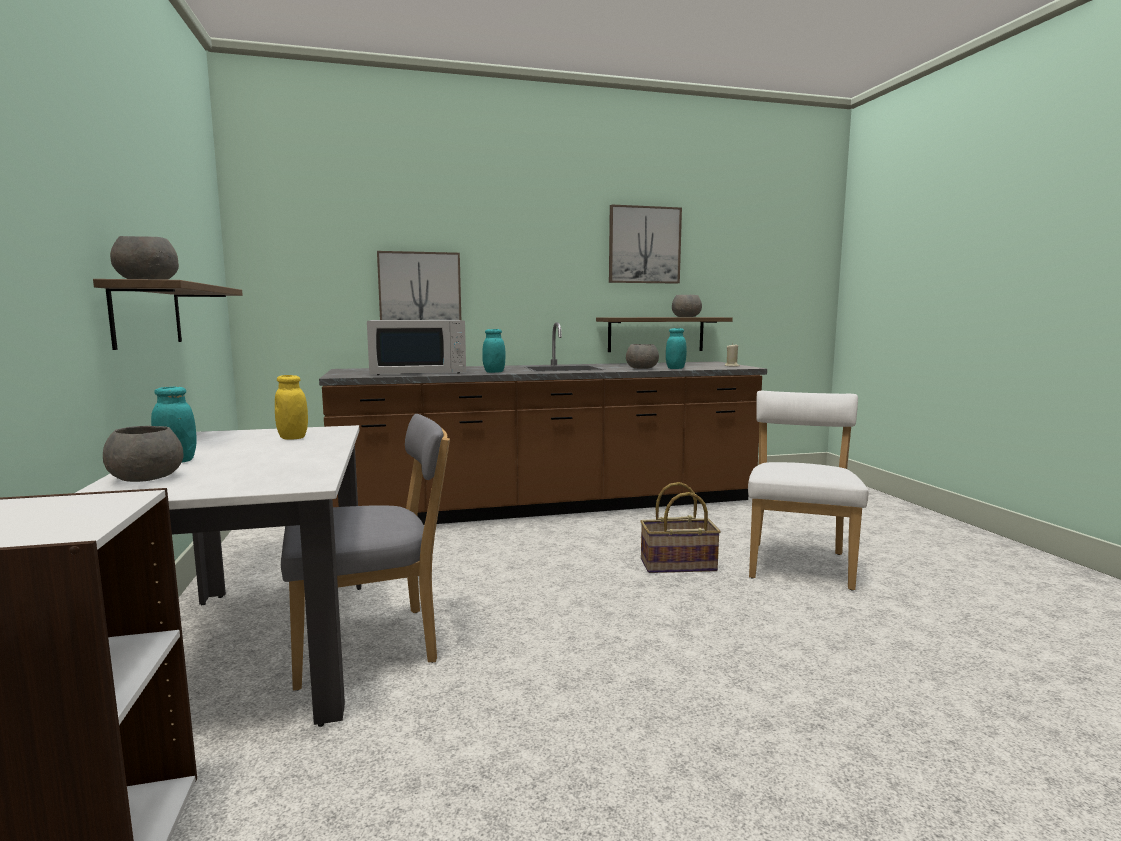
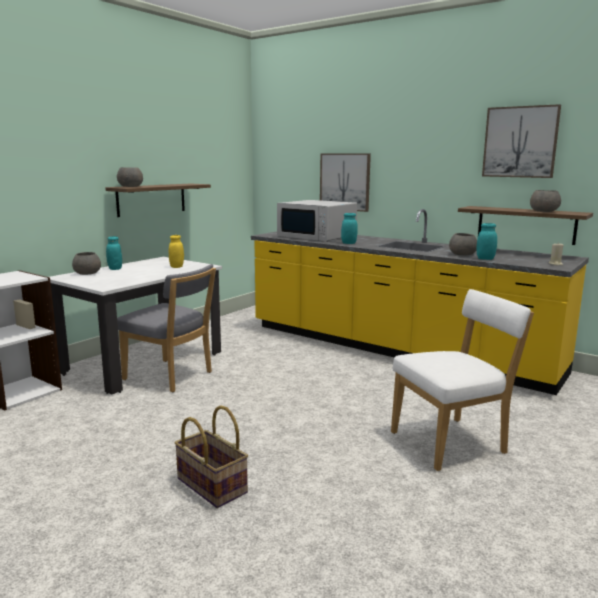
camera: 50 degrees right, 5 degrees up
(550, 505) = (395, 349): brown counter -> yellow counter
(678, 565) = (371, 407): basket -> basket (210, 486)

